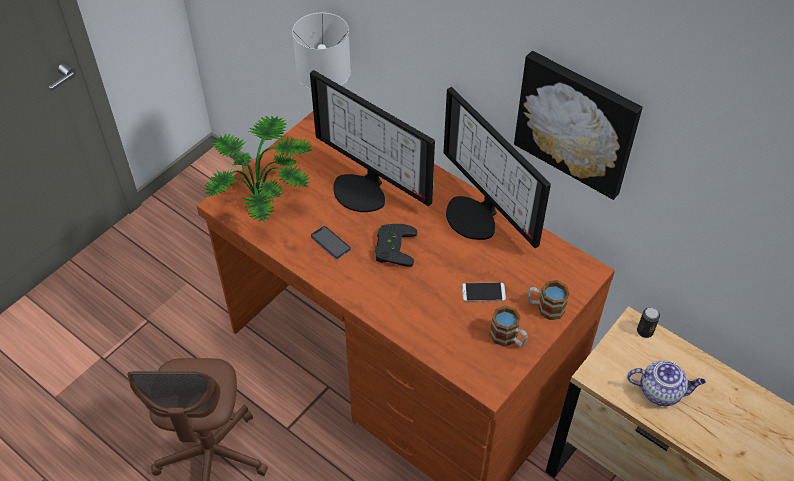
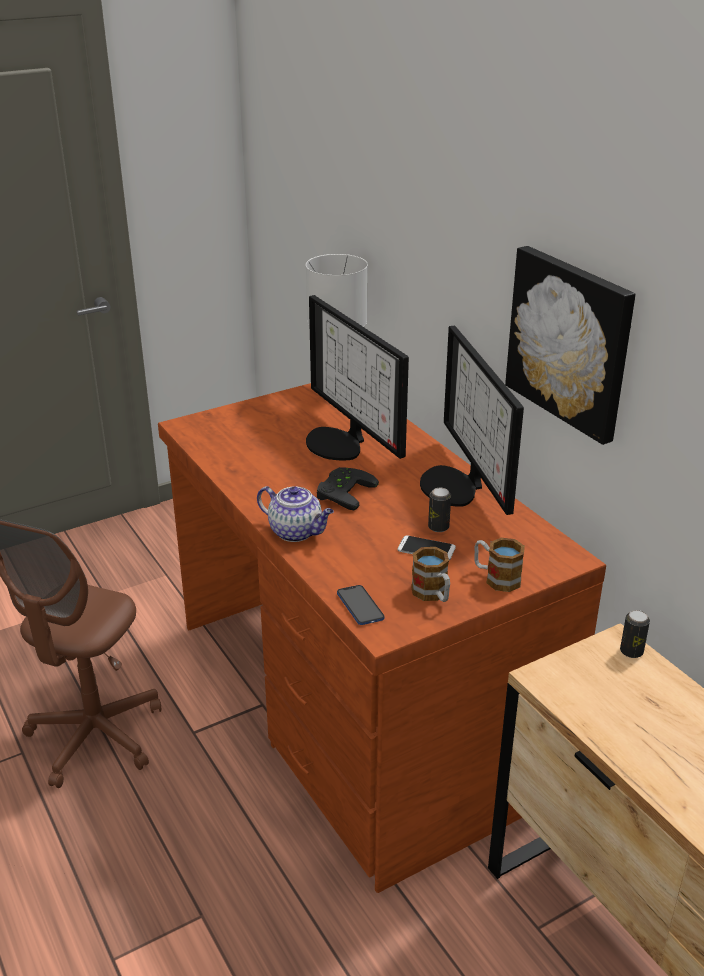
camera: 20 degrees right, 20 degrees down
(264, 197) = (231, 428): potted plant -> none
(330, 243) = (276, 475): phone -> phone (360, 606)
(482, 266) = (438, 527): none -> can
(661, 391) = (626, 716): teapot -> teapot (297, 532)

